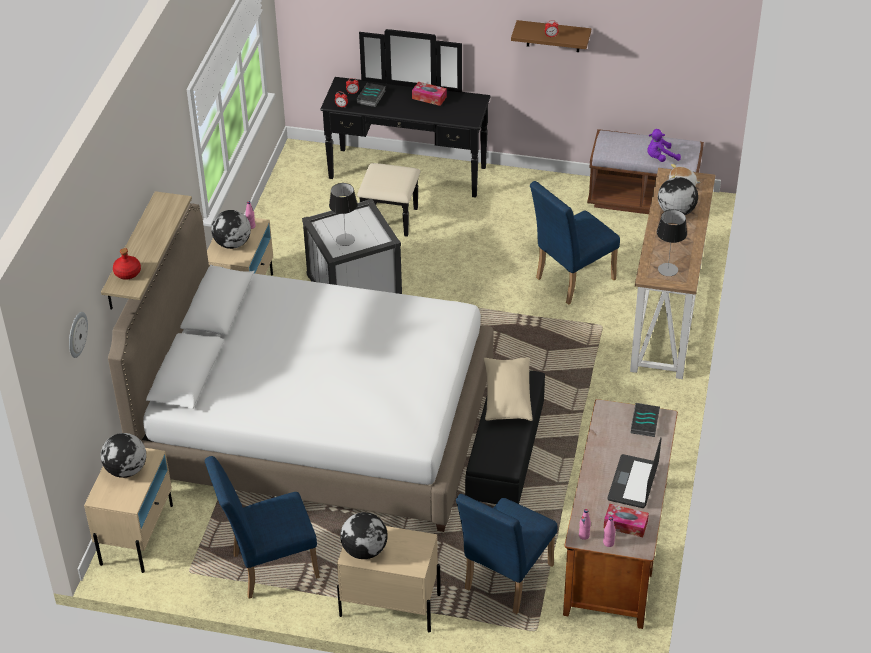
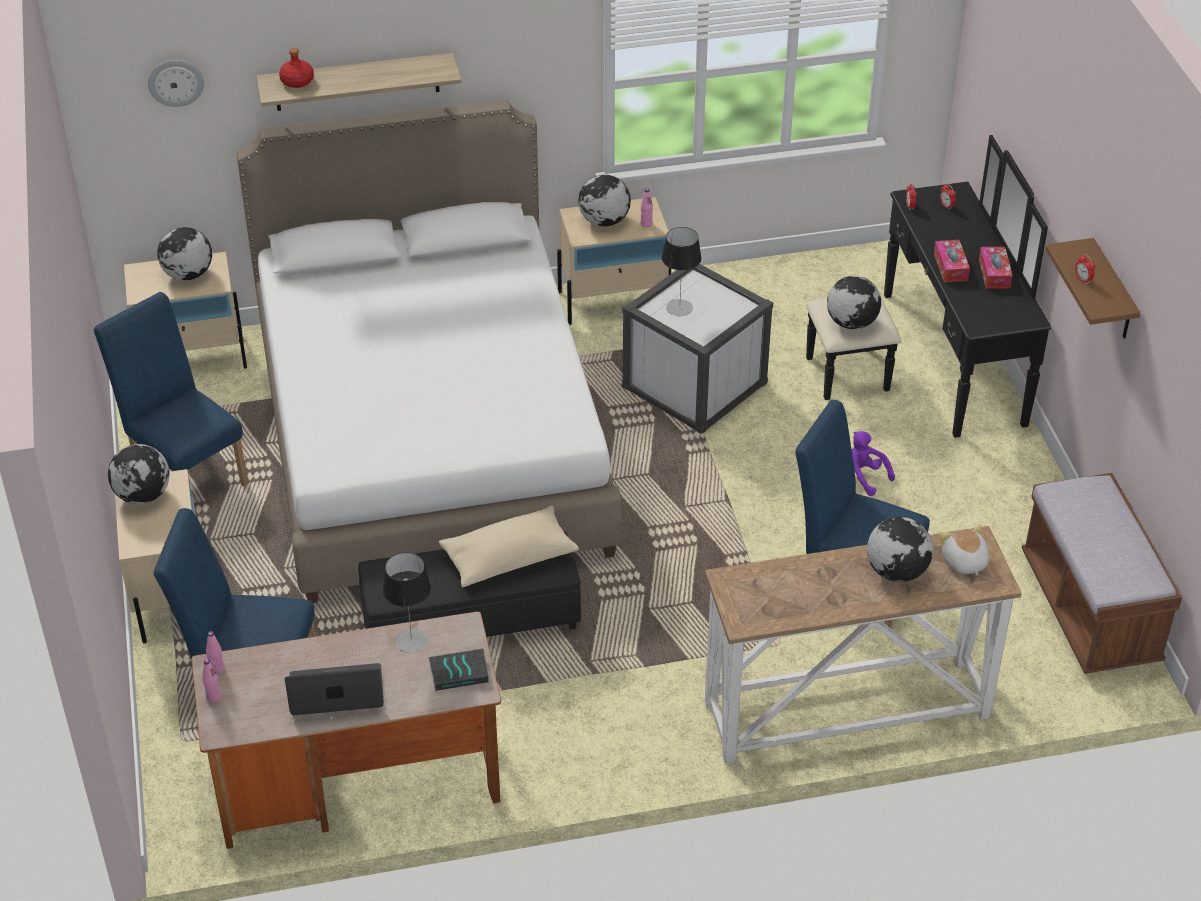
camera: 65 degrees right, 0 degrees up
(371, 97) = (950, 224): book -> none
(395, 181) = (851, 322): none -> globe
(625, 524) = (254, 705): tissue box -> tissue box (950, 267)
(660, 158) = (1093, 555): purple plush toy -> purple plush toy (863, 477)
(667, 269) = (757, 596): table lamp -> table lamp (411, 641)

